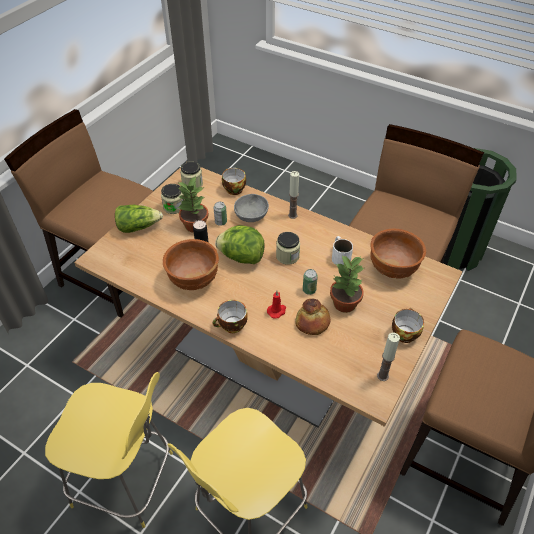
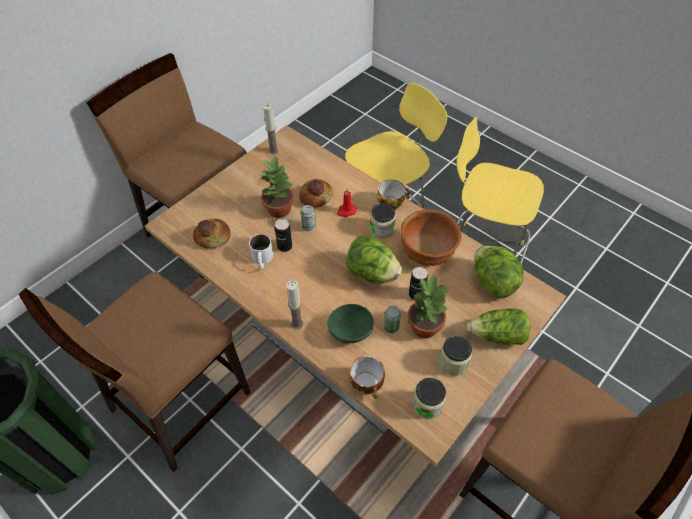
camera: 170 degrees left, 5 degrees up
(135, 264) = (492, 282): none -> lettuce
(252, 216) = (350, 330): grey bowl -> green bowl
(287, 256) = (320, 267): jar -> jar (382, 229)
(325, 269) = (284, 246): none -> can
(393, 269) = (213, 236): brown bowl -> bread
(404, 333) = (238, 178): cup -> none

